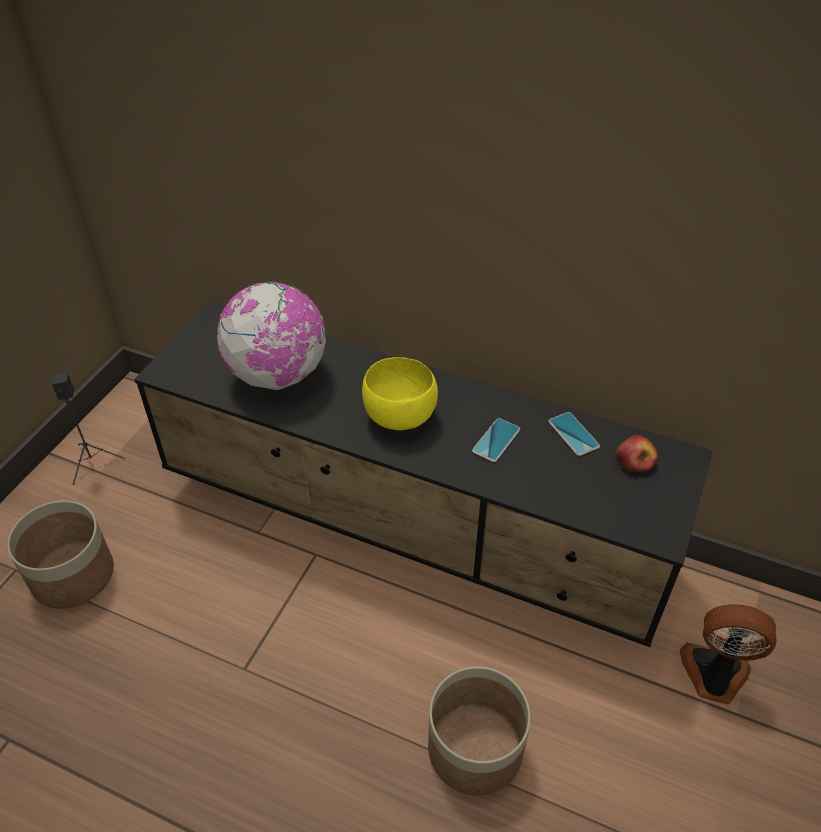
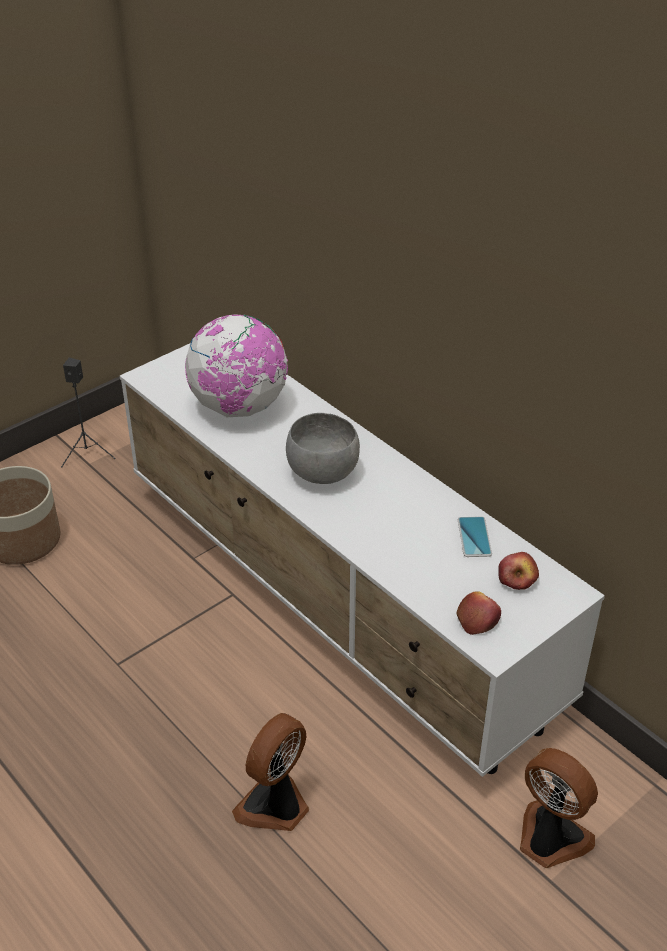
camera: 25 degrees right, 5 degrees down
(398, 416) = (321, 472): yellow bowl -> grey bowl
(413, 527) = (335, 602): black tv stand -> white tv stand
(475, 749) = (275, 806): planter -> fan
(496, 440) = (396, 519): phone -> none
(629, 512) = (477, 618): none -> apple

